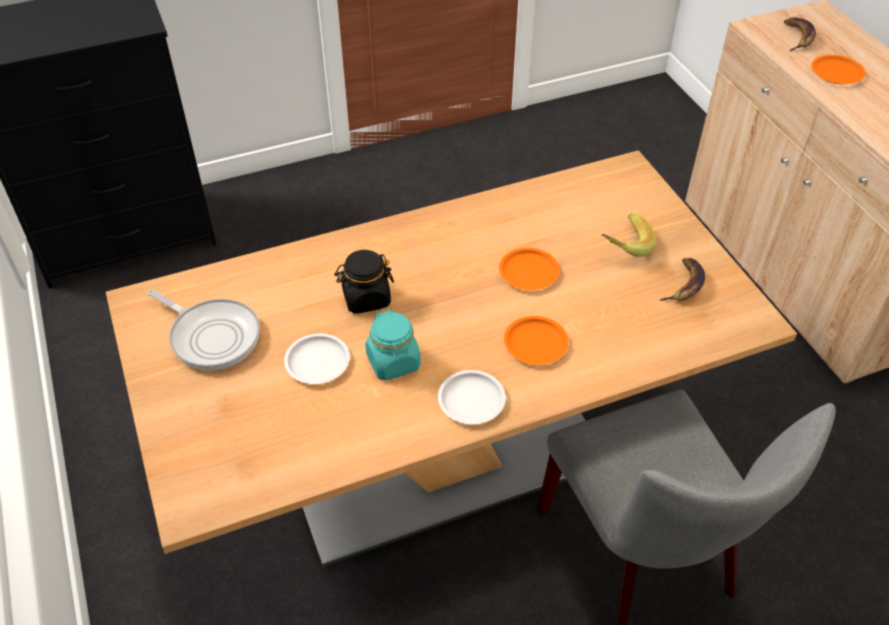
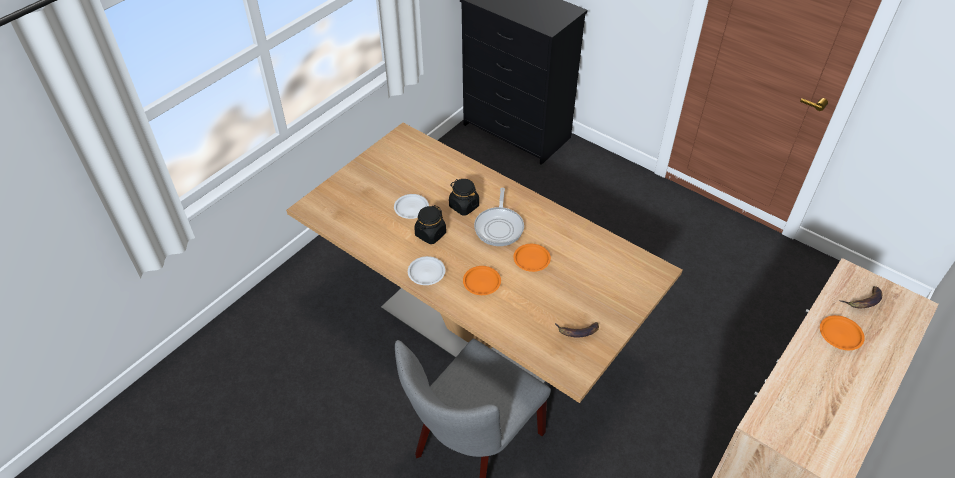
camera: 60 degrees right, 0 degrees up
(212, 336) = (401, 167): frying pan -> frying pan (499, 227)
(393, 362) = (430, 234): turquoise jar -> black jar
(623, 245) = (587, 292): banana -> none

